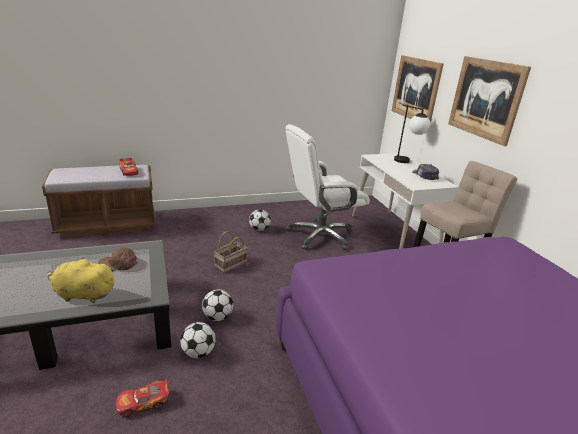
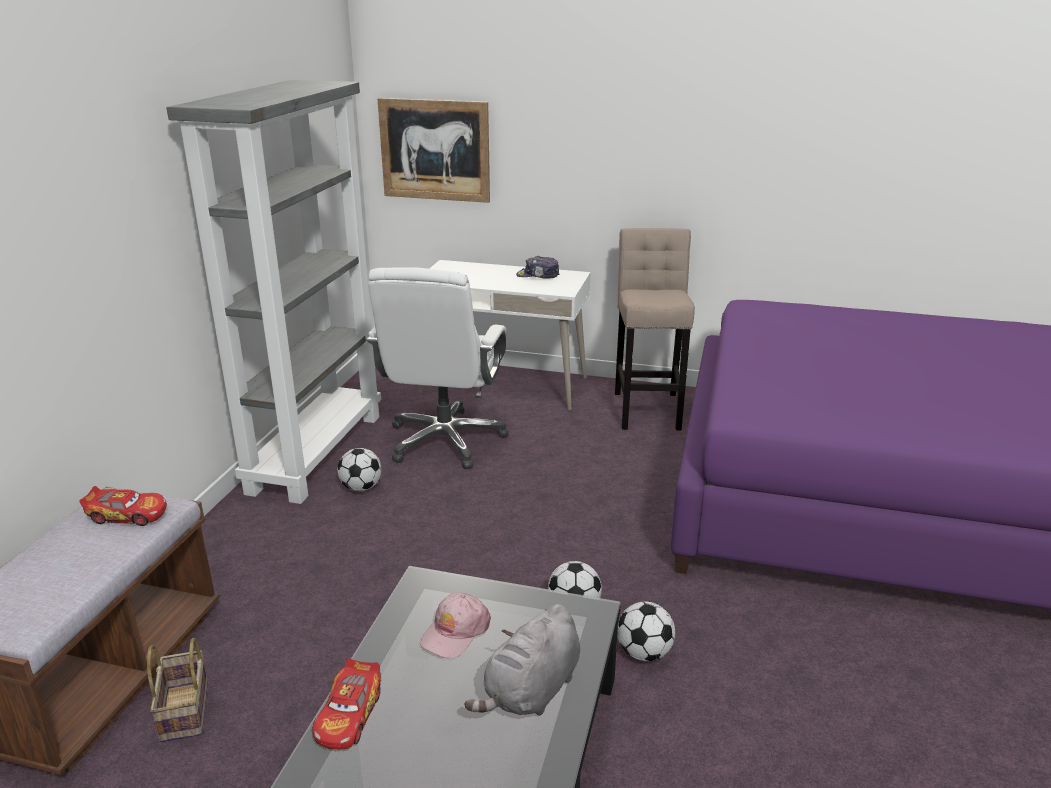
camera: 55 degrees left, 0 degrees up
(83, 294) = (531, 691): yellow plush toy -> grey plush toy
(118, 264) = (455, 632): brown cap -> pink cap
(143, 403) = (720, 737): toy car -> toy car (349, 715)
(230, 264) = (441, 553): basket -> basket (186, 712)
(274, 211) = (316, 452): none -> grey bookcase
(407, 162) = (479, 267): table lamp -> none
(485, 99) = (592, 142): picture -> none

